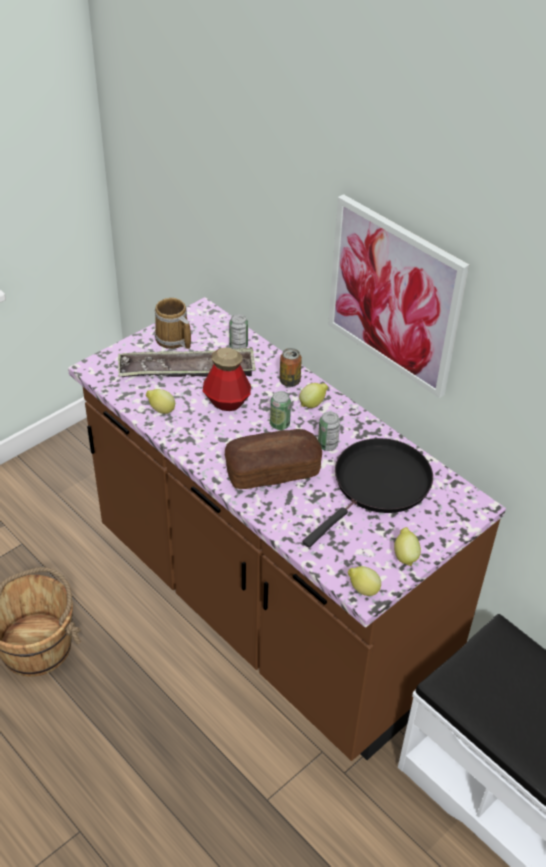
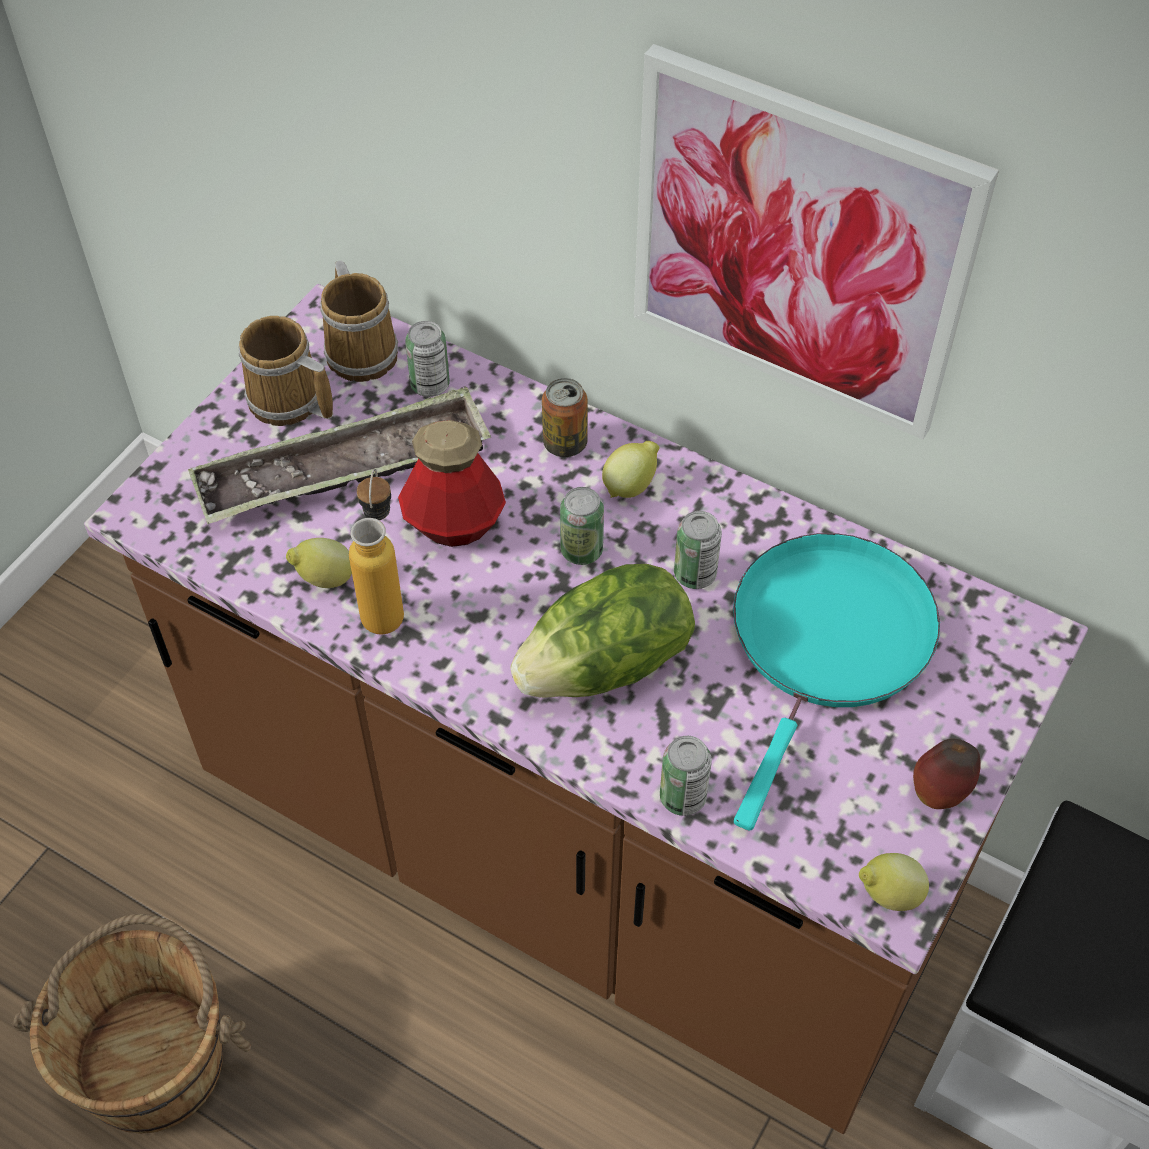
camera: 15 degrees left, 10 degrees up
(184, 425) = (385, 603): none -> bottle
(214, 326) = (363, 350): none -> mug
(272, 471) = (607, 666): bread -> lettuce
(285, 529) = (682, 797): none -> can
(378, 485) = (828, 642): black frying pan -> turquoise frying pan
(405, 556) = (940, 792): lemon -> apple

